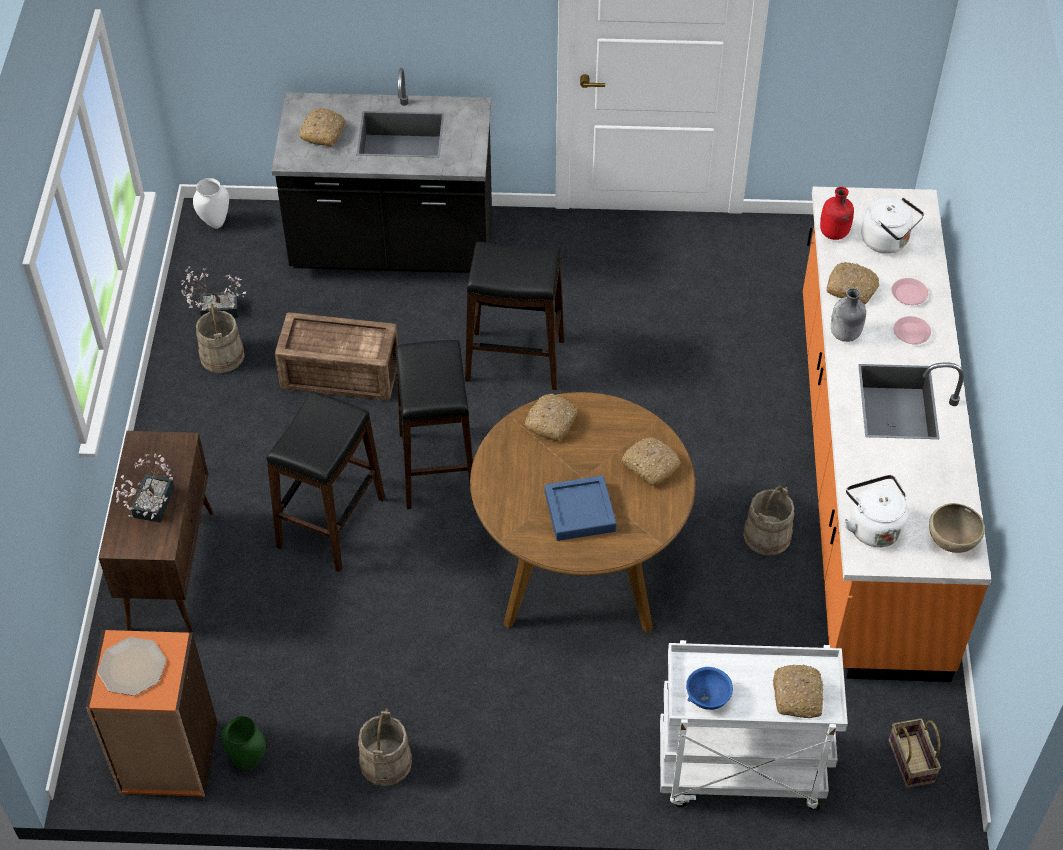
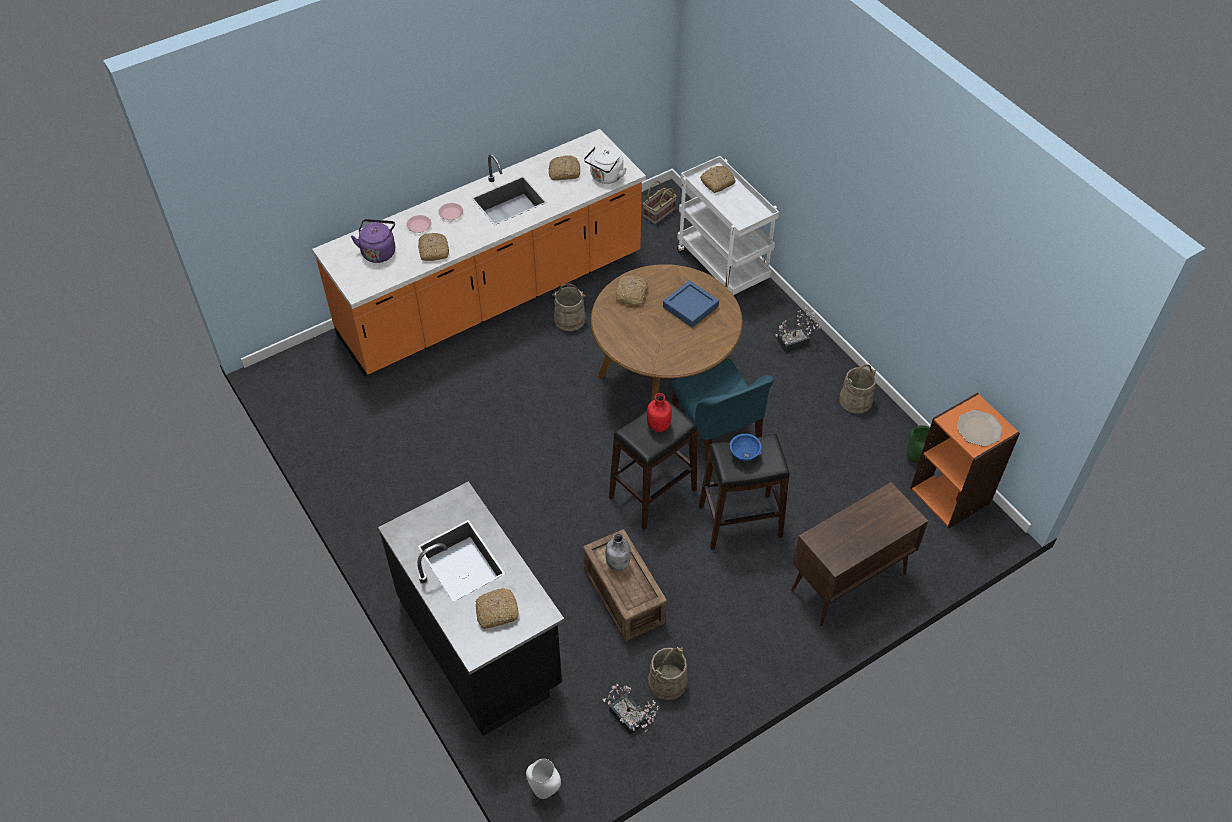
camera: 125 degrees left, 0 degrees up
(151, 507) = (871, 519): potted plant -> potted plant (796, 342)
(460, 574) = (717, 437): none -> blue chair
(515, 360) = (532, 504): black stool -> none
(551, 421) = (639, 351): bread -> bread (564, 172)
(707, 697) = (750, 211): blue bowl -> blue bowl (744, 455)
(834, 234) = (390, 277): red bottle -> red bottle (659, 425)
(845, 335) = (475, 238): grey bottle -> grey bottle (618, 562)
(887, 241) = (379, 251): white kettle -> purple kettle
(951, 543) = (589, 148): brown bowl -> none

